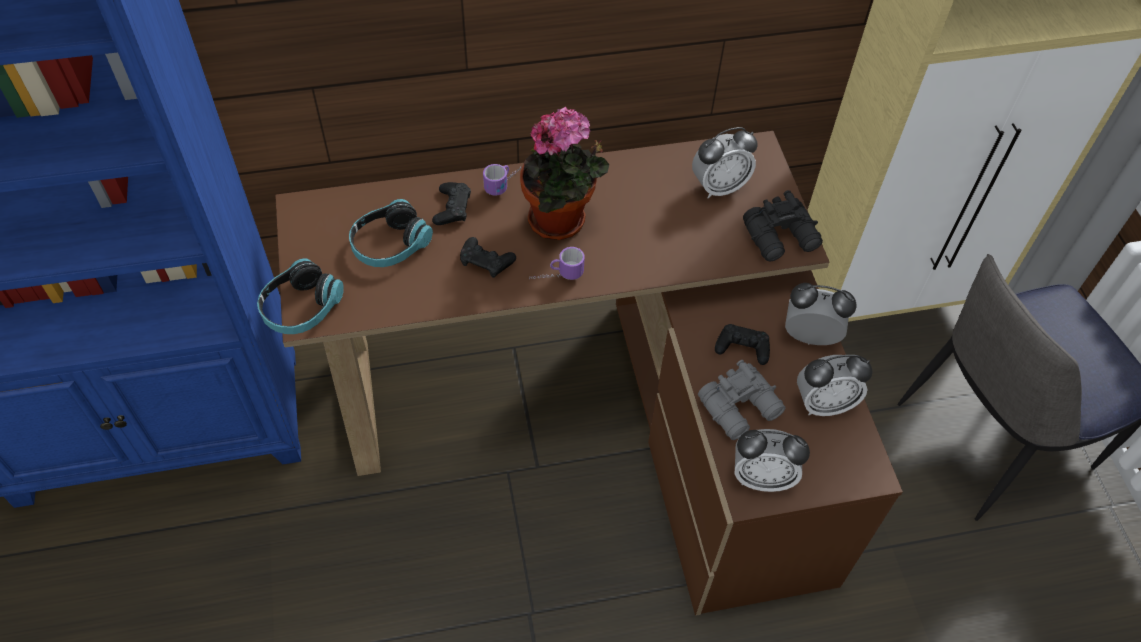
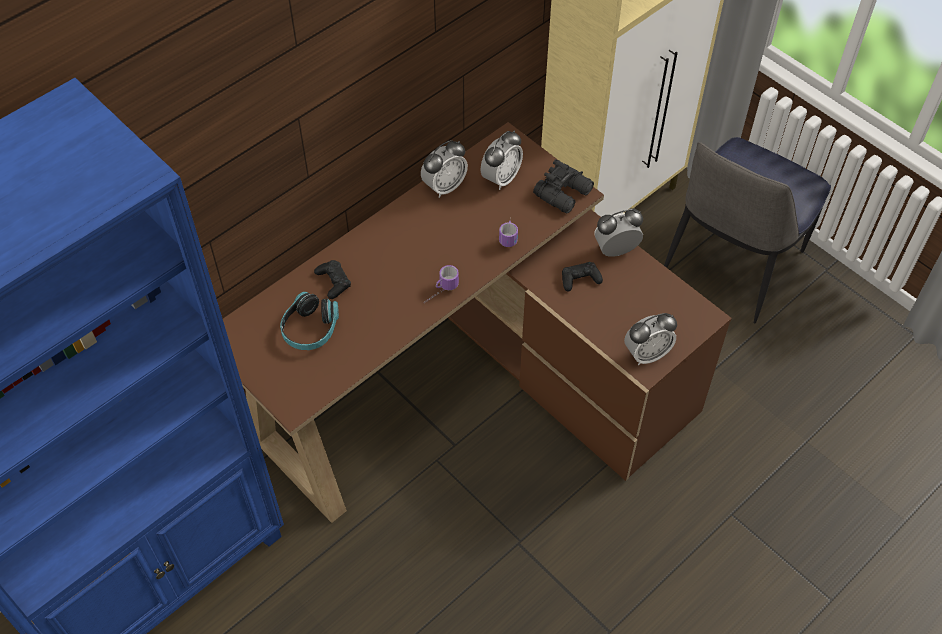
camera: 30 degrees left, 0 degrees up
(301, 308) = (284, 403): headphones -> none
(486, 261) = (385, 306): black game controller -> none
(505, 184) = (356, 247): mug -> mug (509, 235)
(561, 222) = (415, 254): potted plant -> none
(742, 408) = (606, 318): grey binoculars -> none
(823, 403) = (652, 289): alarm clock -> alarm clock (444, 186)

